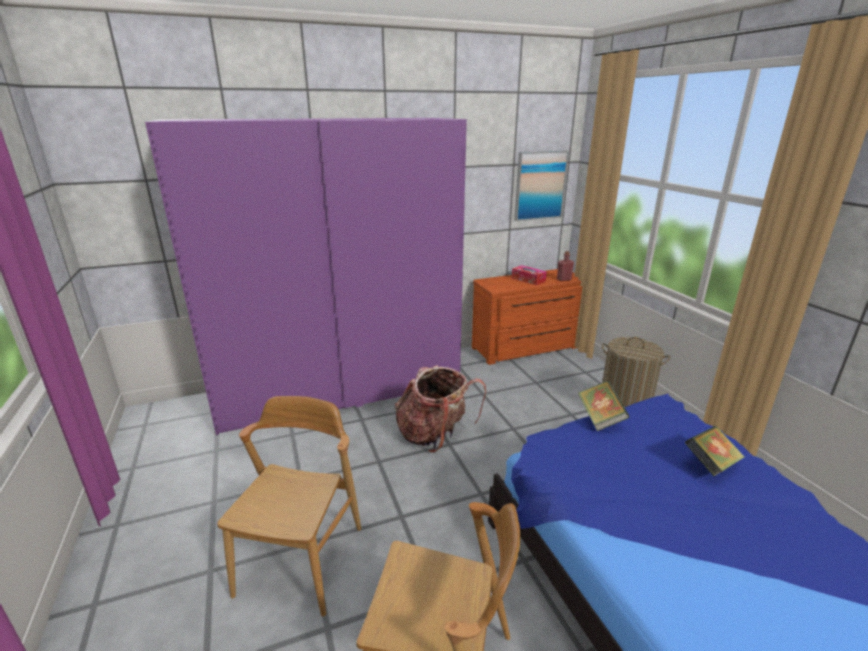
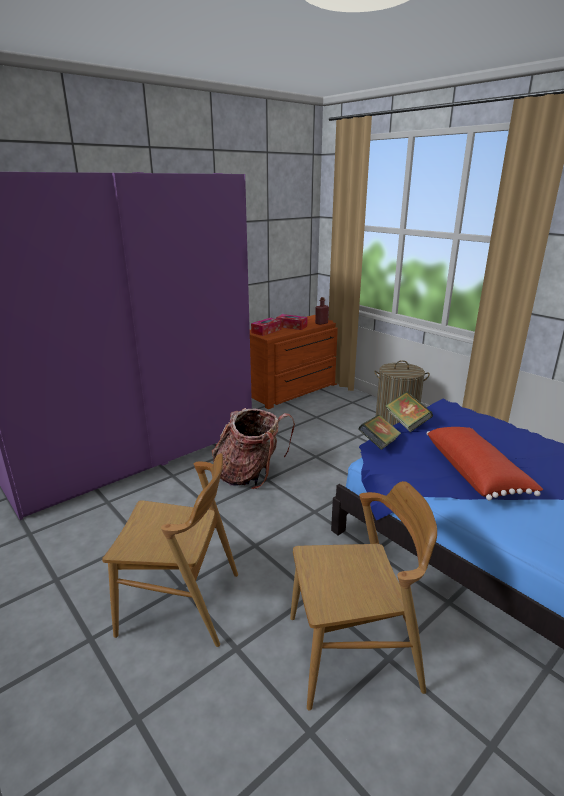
camera: 20 degrees left, 0 degrees up
(302, 560) = (181, 603): brown chair -> brown chair turned 105 degrees clockwise
(498, 282) = (266, 331): none -> tissue box
(540, 185) = (290, 239): picture -> none
(652, 505) = (476, 473): none -> red pillow
(710, 464) = (499, 439): book -> book (378, 444)

